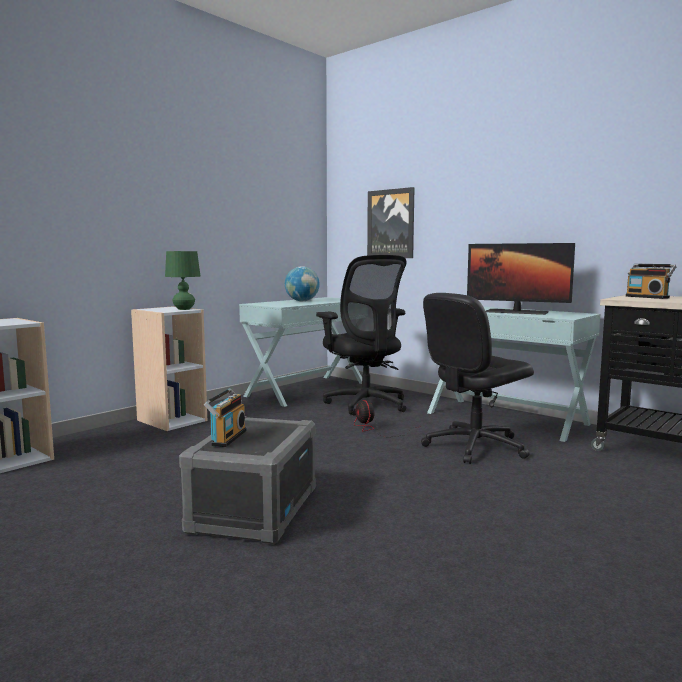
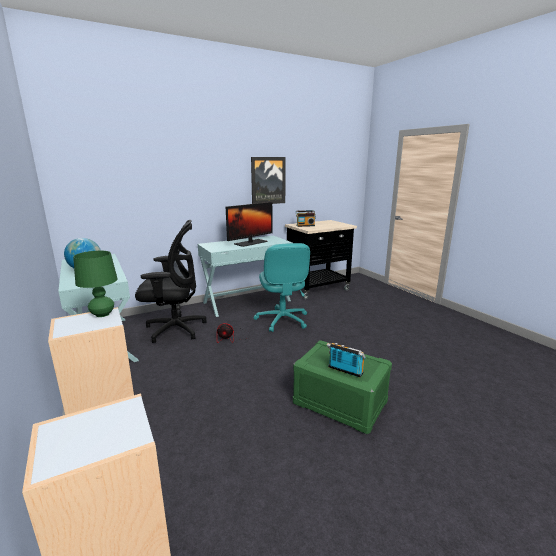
camera: 70 degrees left, 10 degrees up
(254, 509) = (339, 403): grey storage box -> green storage box
(391, 224) = (126, 190): picture -> picture (268, 180)
(474, 446) = (282, 320): black office chair -> turquoise office chair

